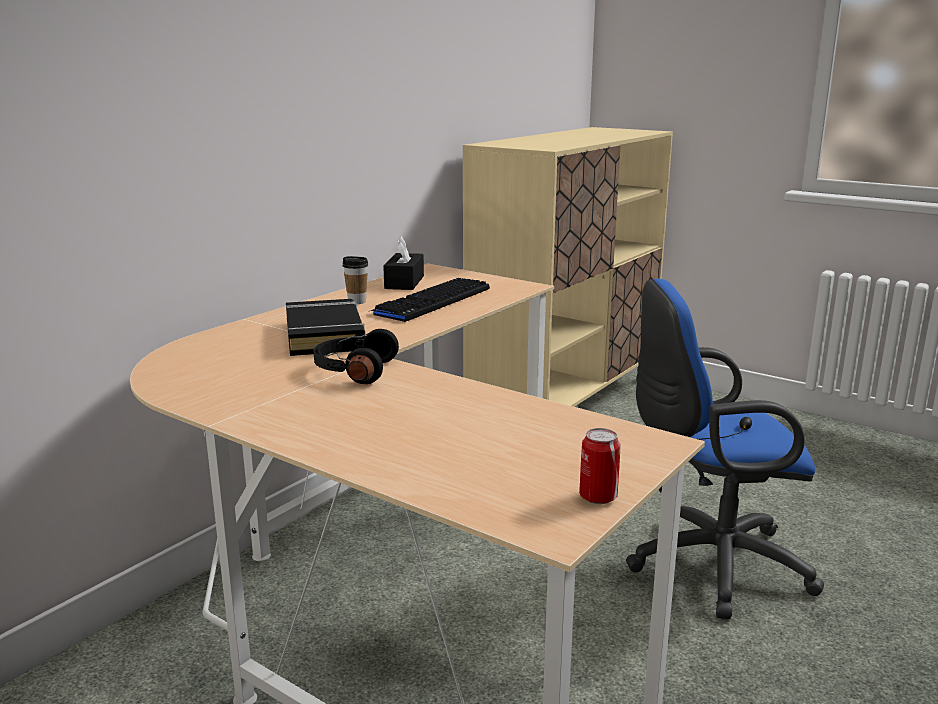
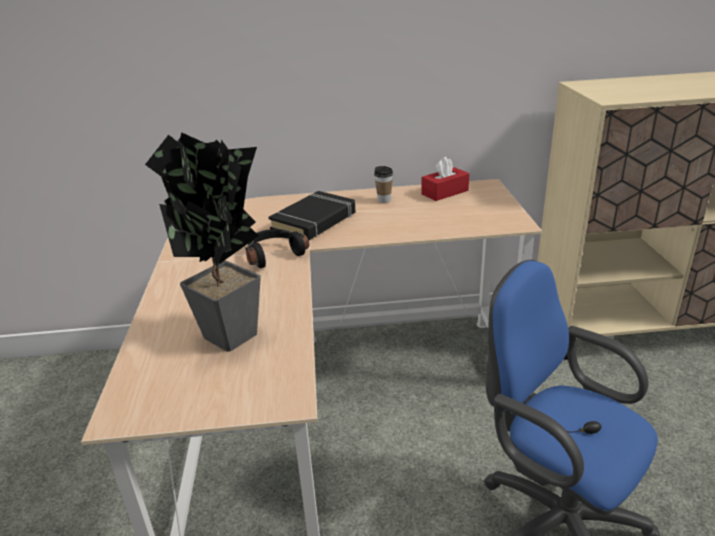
camera: 50 degrees right, 10 degrees up
(404, 282) = (445, 192): black tissue box -> red tissue box
(431, 301) = (425, 215): keyboard -> none
(501, 437) = (232, 341): none -> potted plant
(598, 497) = (177, 412): can -> none

